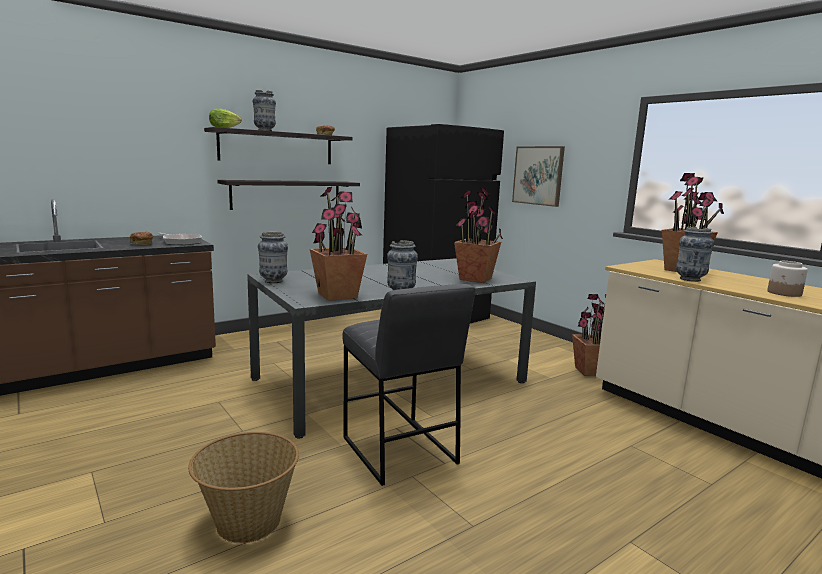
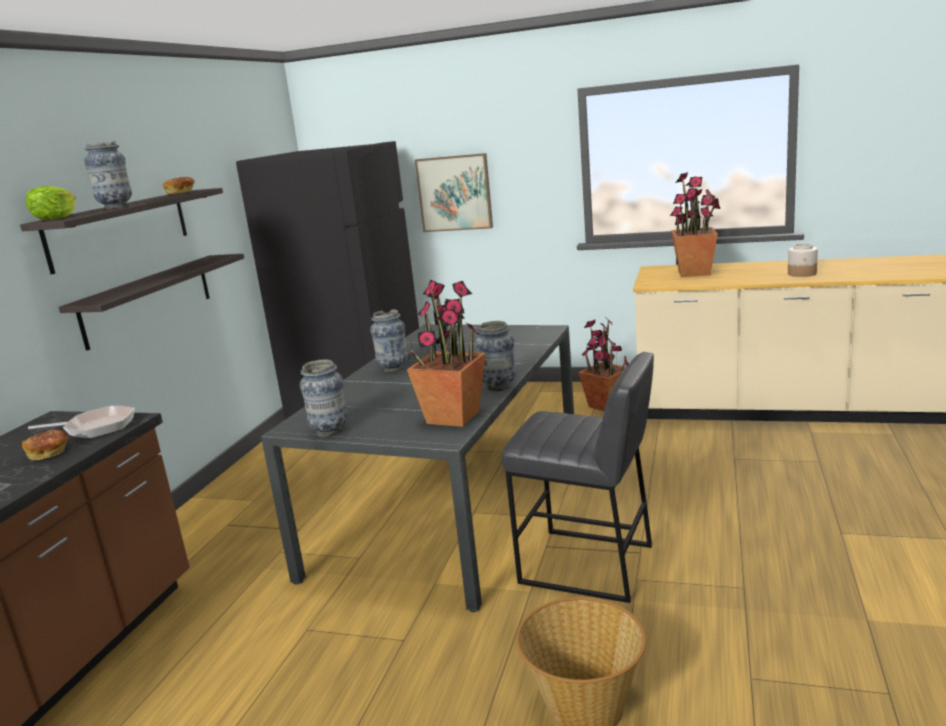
camera: 35 degrees left, 5 degrees up
(475, 279) = (516, 343): potted plant -> none
(690, 279) = (722, 281): vase -> vase (393, 368)

